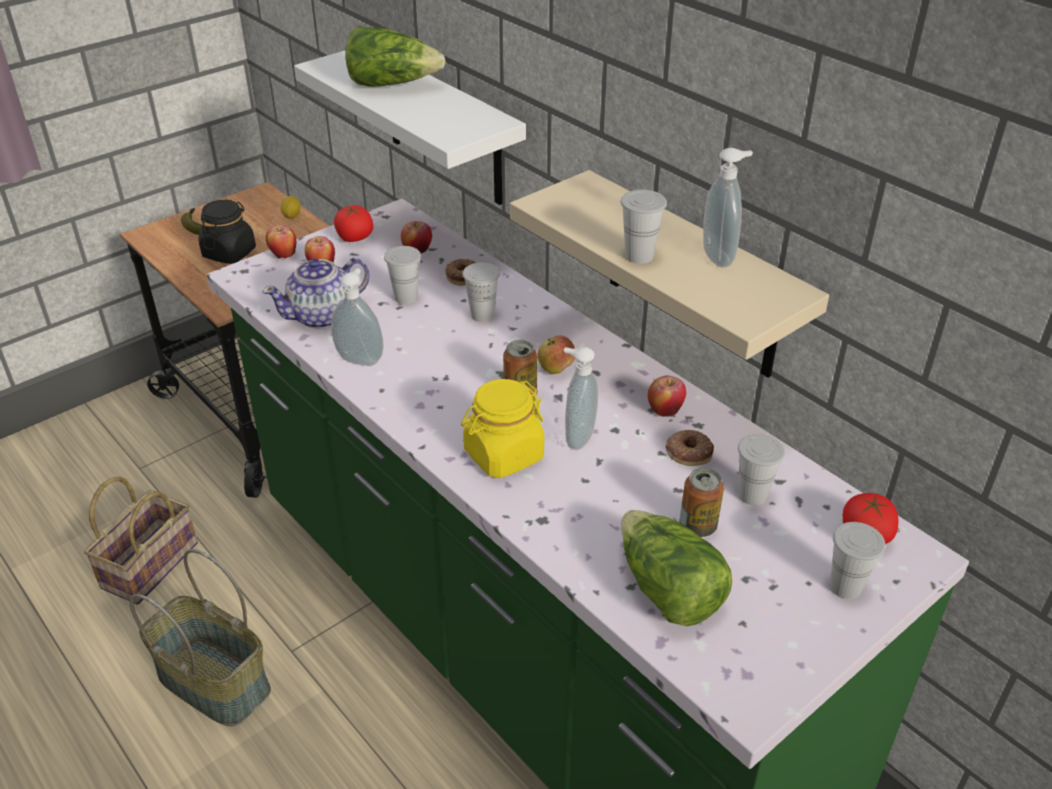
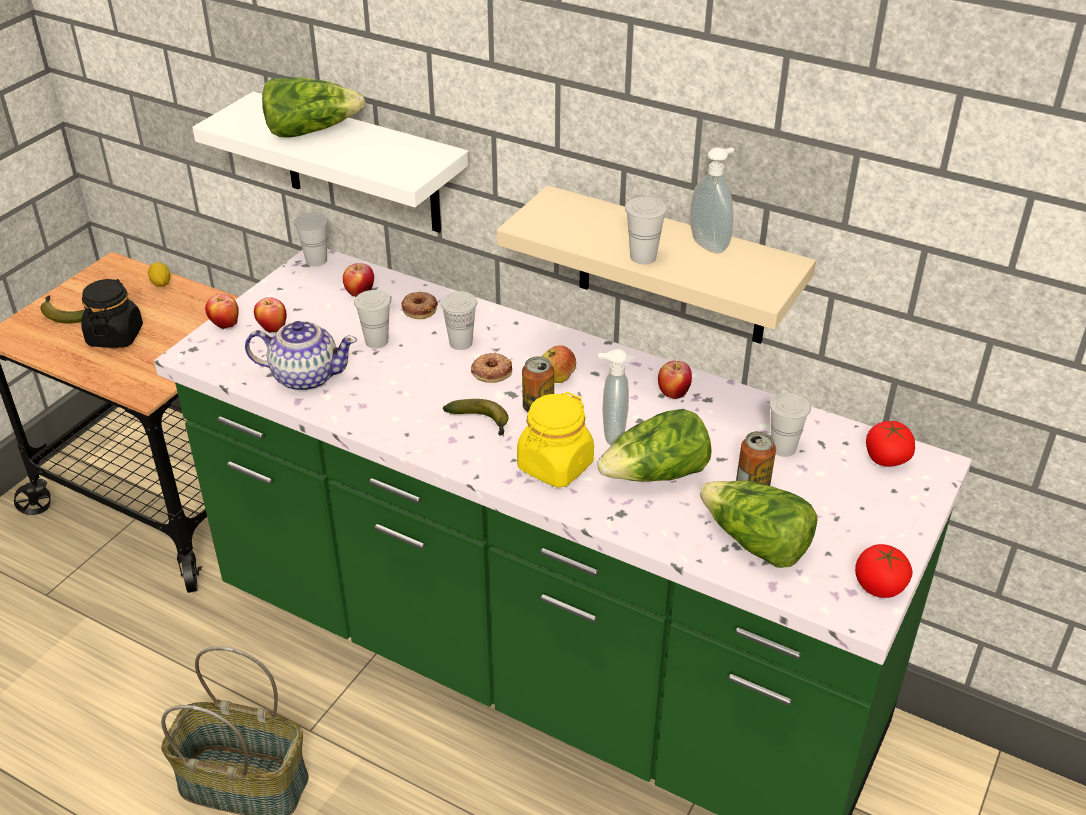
camera: 20 degrees left, 0 degrees up
(150, 563) = (111, 688): basket -> none
(323, 316) = (305, 376): teapot -> teapot turned 120 degrees counterclockwise
(354, 238) = (288, 293): tomato -> tomato (879, 586)
(361, 358) = (369, 409): soap dispenser -> none
(457, 396) = (482, 423): none -> banana
(600, 489) = (656, 475): none -> lettuce
(689, 451) = (712, 424): donut -> donut (491, 371)
(845, 587) = (891, 503): white cup -> white cup (316, 260)

